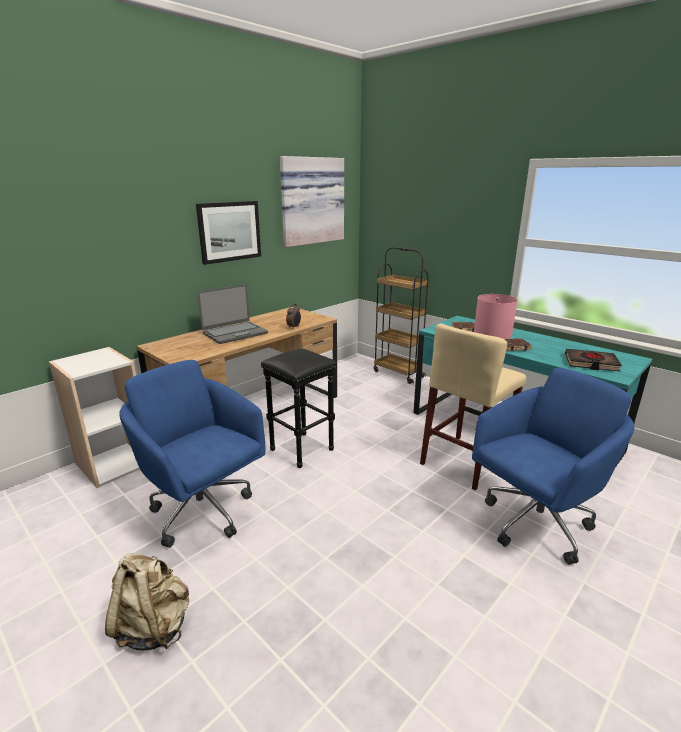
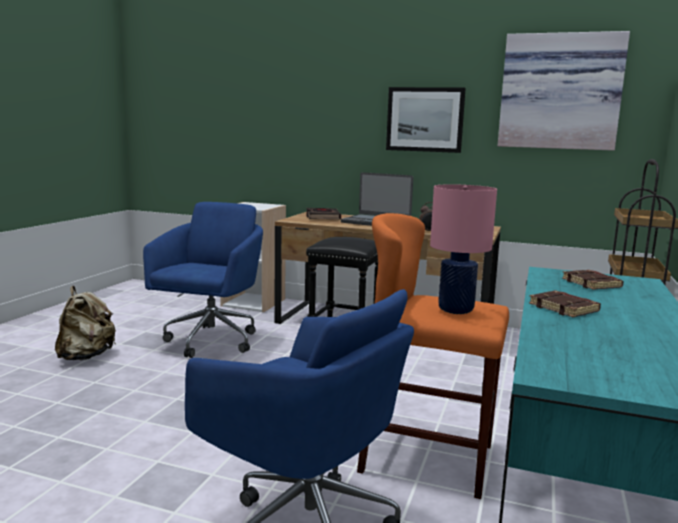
camera: 65 degrees right, 10 degrees down
(465, 461) = (427, 458): beige stool -> orange stool
(591, 363) = (588, 358): black book -> black book (322, 217)

